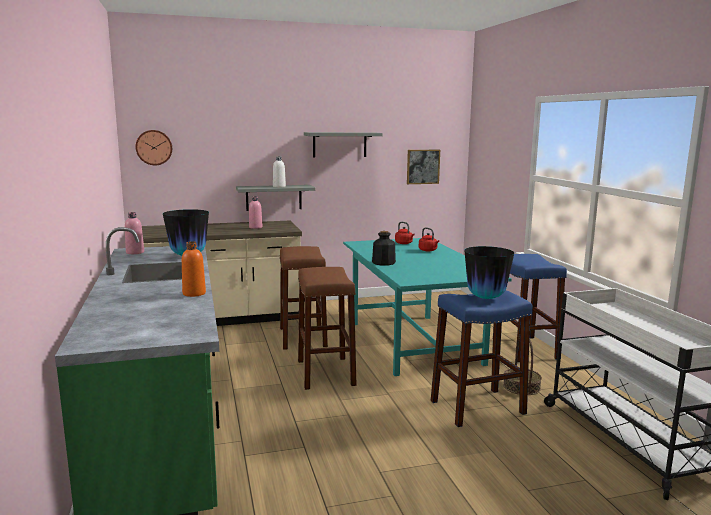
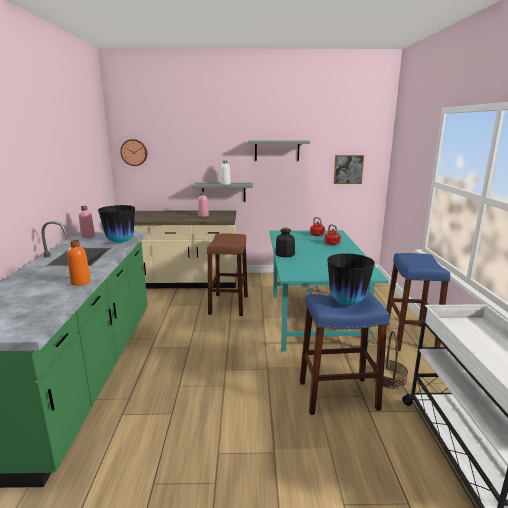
camera: 15 degrees right, 5 degrees up
(325, 372) = (228, 340): brown stool -> none

